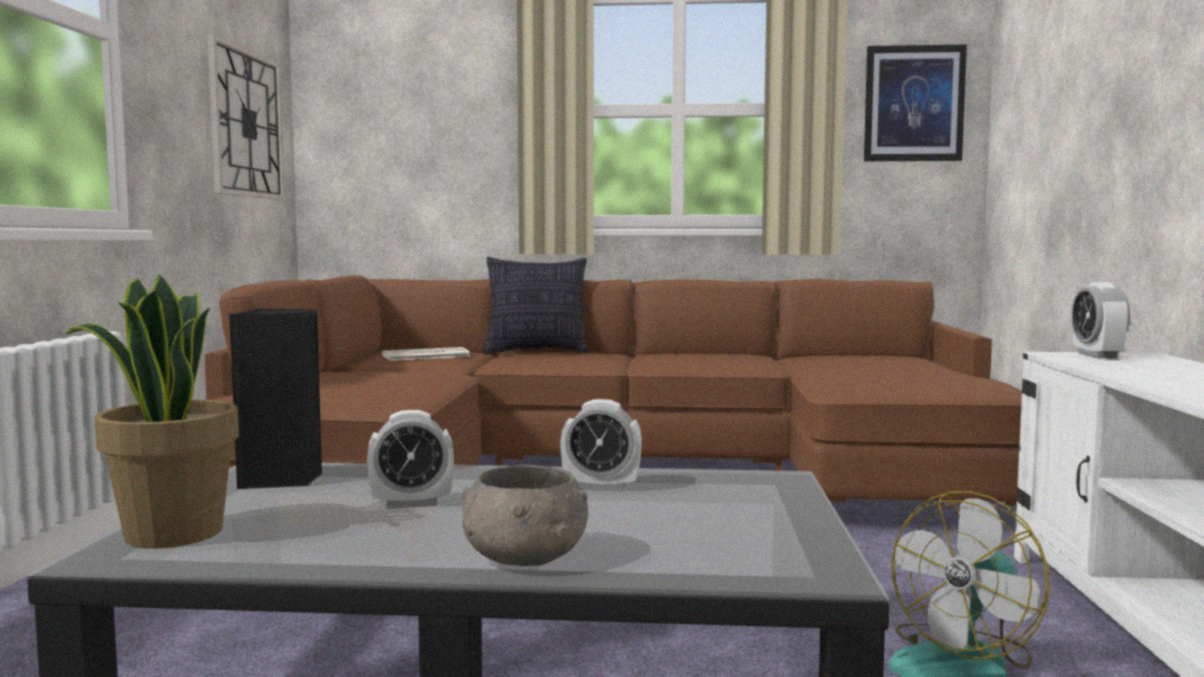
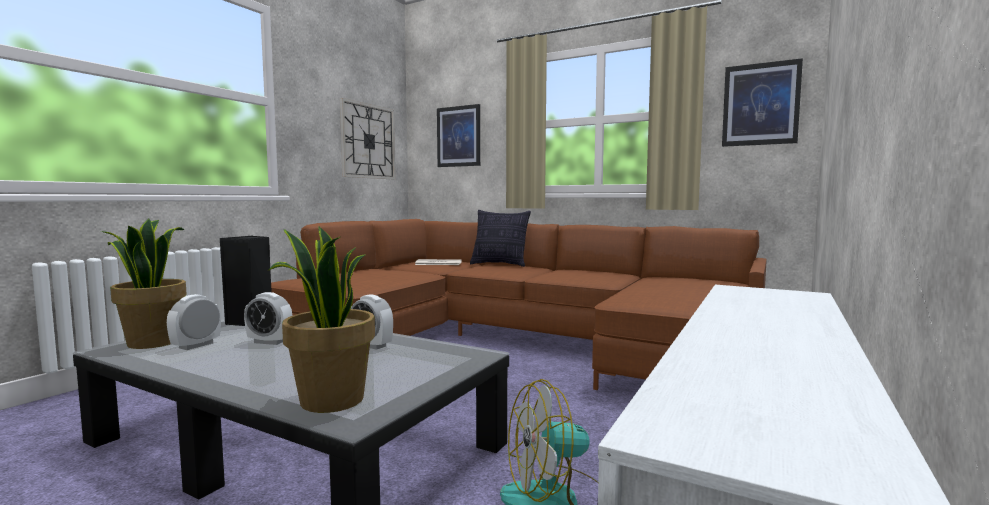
camera: 25 degrees right, 0 degrees up
(412, 123) = (458, 136): none -> picture
(525, 559) = (242, 380): grey bowl -> none
(737, 560) = (330, 400): none -> potted plant
(1097, 355) = (760, 291): alarm clock -> alarm clock (196, 345)

